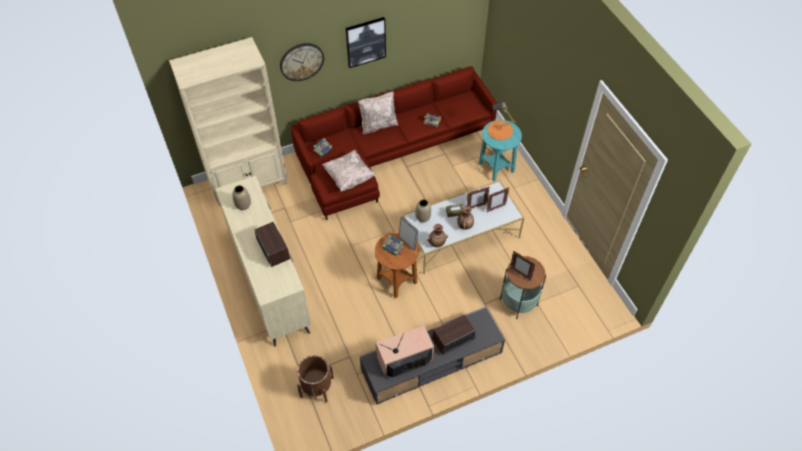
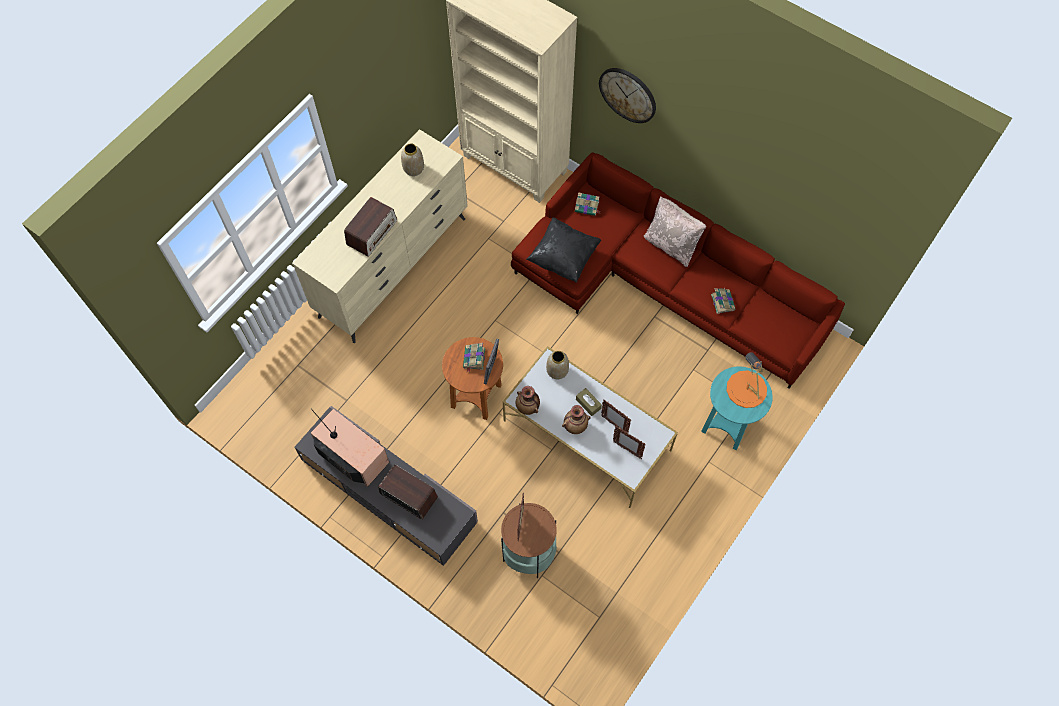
camera: 60 degrees right, 10 degrees up
(317, 387) = (292, 388): brown planter -> none
(349, 177) = (563, 257): beige pillow -> black pillow
(365, 42) = (713, 142): picture -> none

